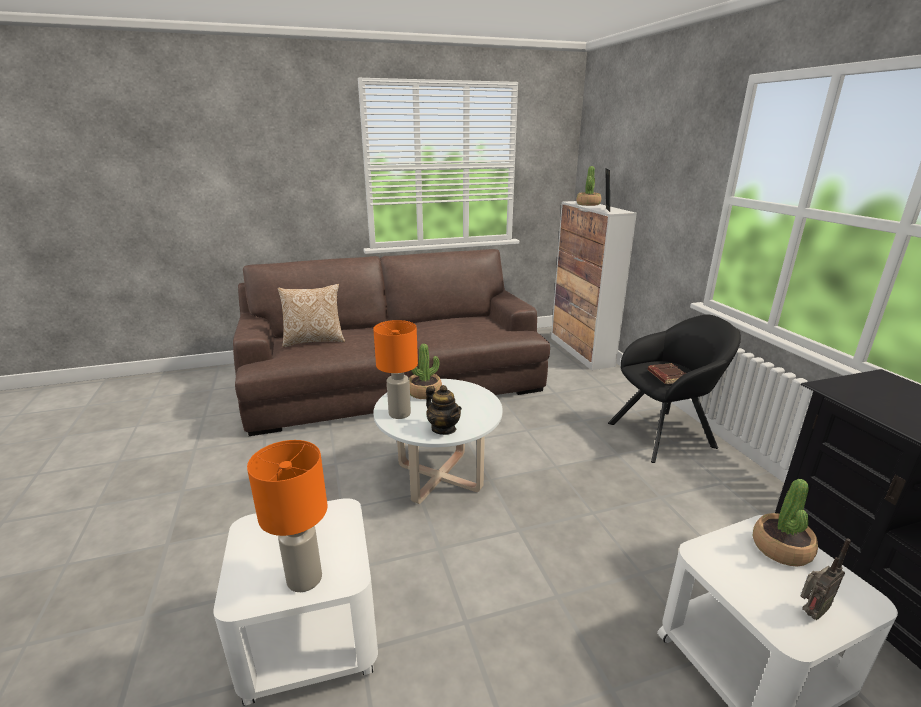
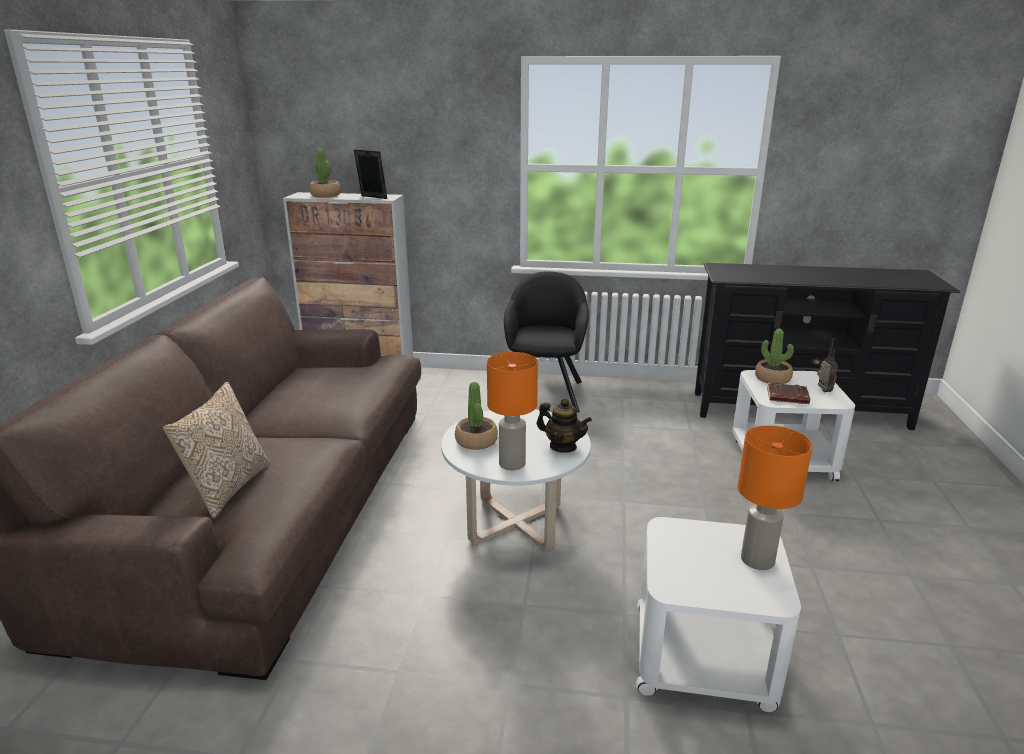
camera: 65 degrees left, 0 degrees up
(443, 429) = (563, 447): teapot -> teapot turned 45 degrees clockwise
(667, 376) = (552, 335): brown book -> brown book (787, 397)

